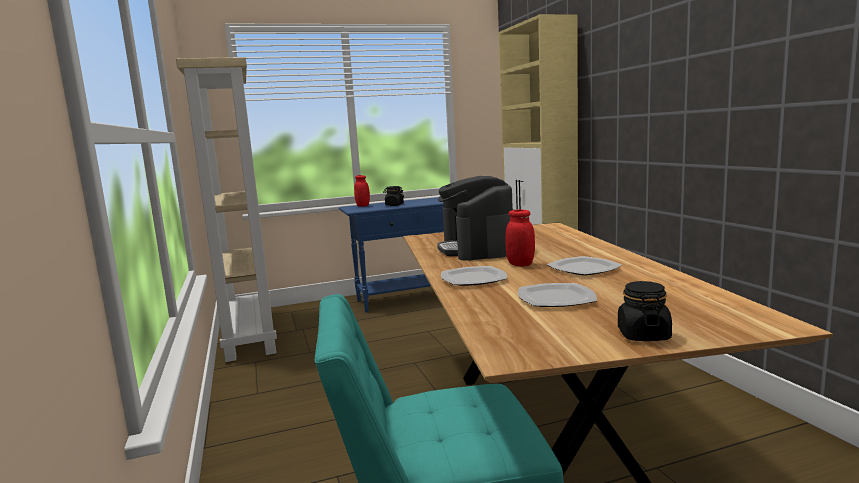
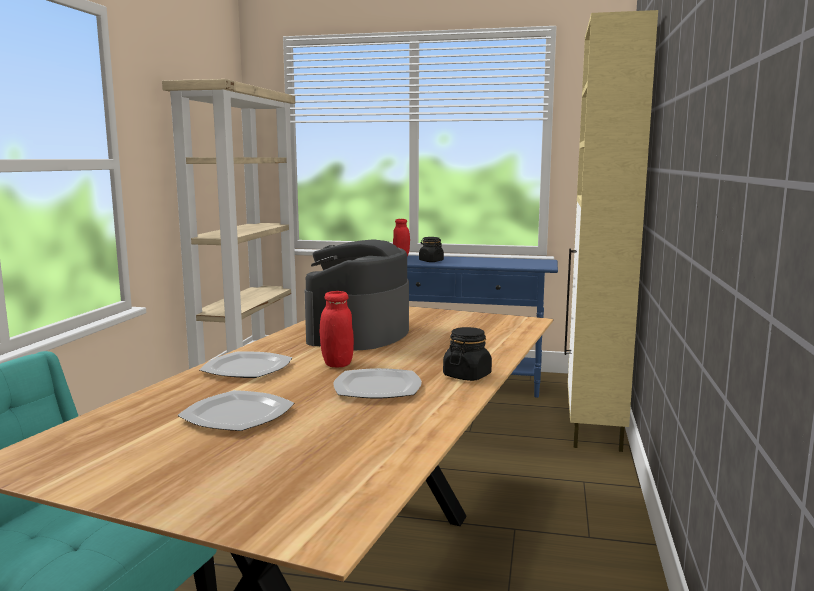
camera: 30 degrees right, 0 degrees up
(643, 335) = (164, 487): black jar -> black jar (467, 375)

